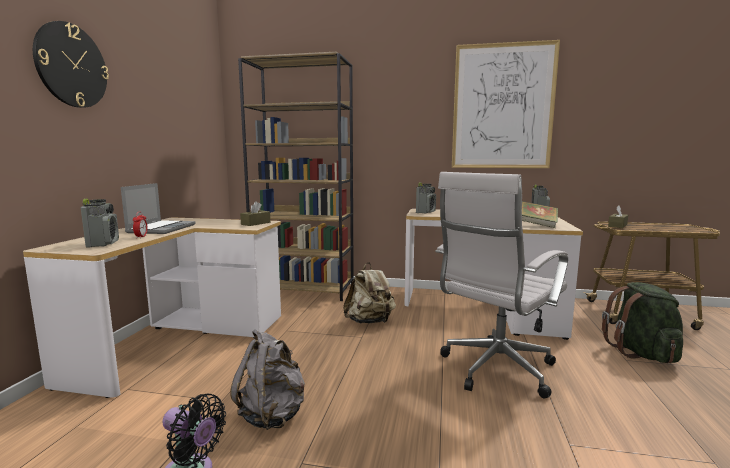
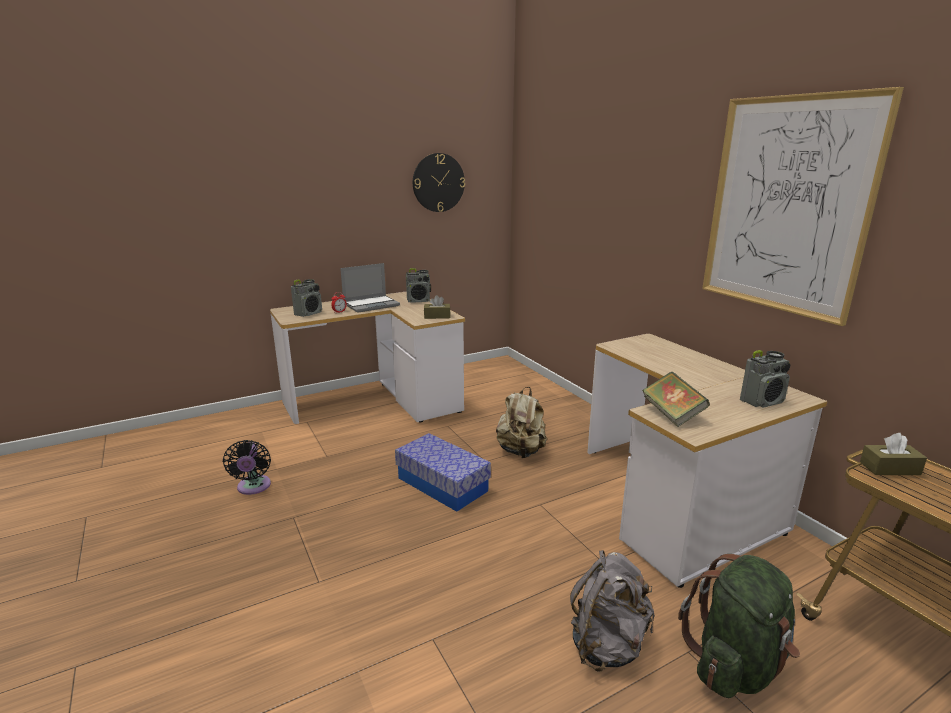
camera: 50 degrees right, 10 degrees up
(71, 65) = (319, 169): wall clock -> wall clock (438, 182)
(272, 414) = (330, 481): grey backpack -> grey backpack (607, 645)
(304, 290) = (535, 392): brown bookcase -> none
(367, 363) = (442, 484): none -> storage box
(426, 212) = (638, 345): radio -> radio (419, 301)
(494, 370) = (519, 555): white office chair -> none

